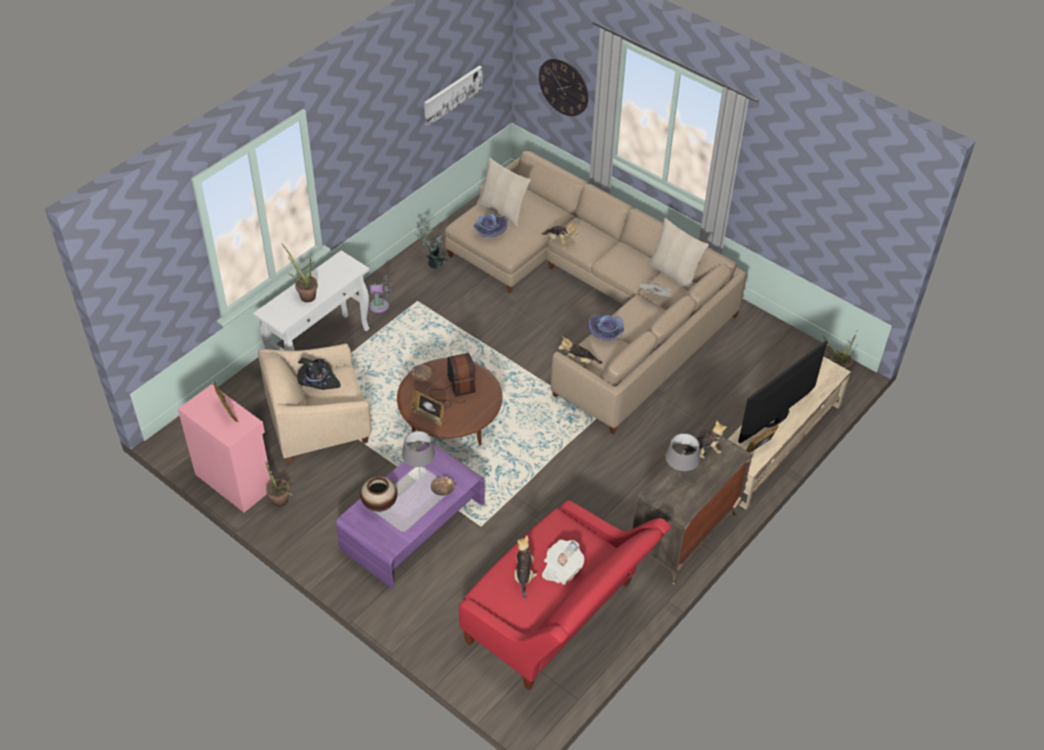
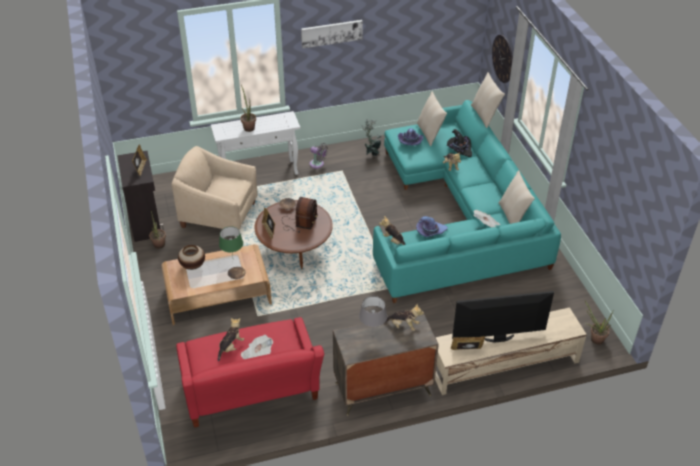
camera: 35 degrees right, 5 degrees down
(234, 480) = (146, 222): pink cabinet -> black cabinet
(317, 380) = (222, 181): black hat -> black hat (459, 149)
(413, 526) = (218, 296): purple coffee table -> brown coffee table
(420, 472) = (233, 259): grey table lamp -> green table lamp
(452, 94) = (419, 37): picture -> picture (331, 33)
(561, 163) = (485, 115): none -> beige pillow
(594, 298) = (459, 215): beige sofa -> turquoise sofa

